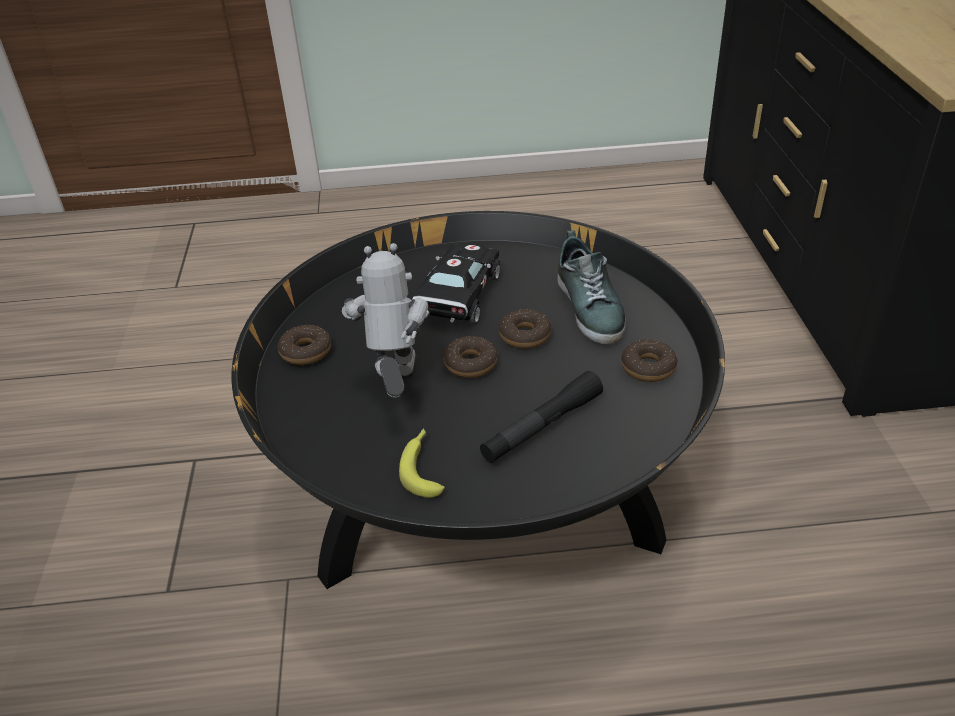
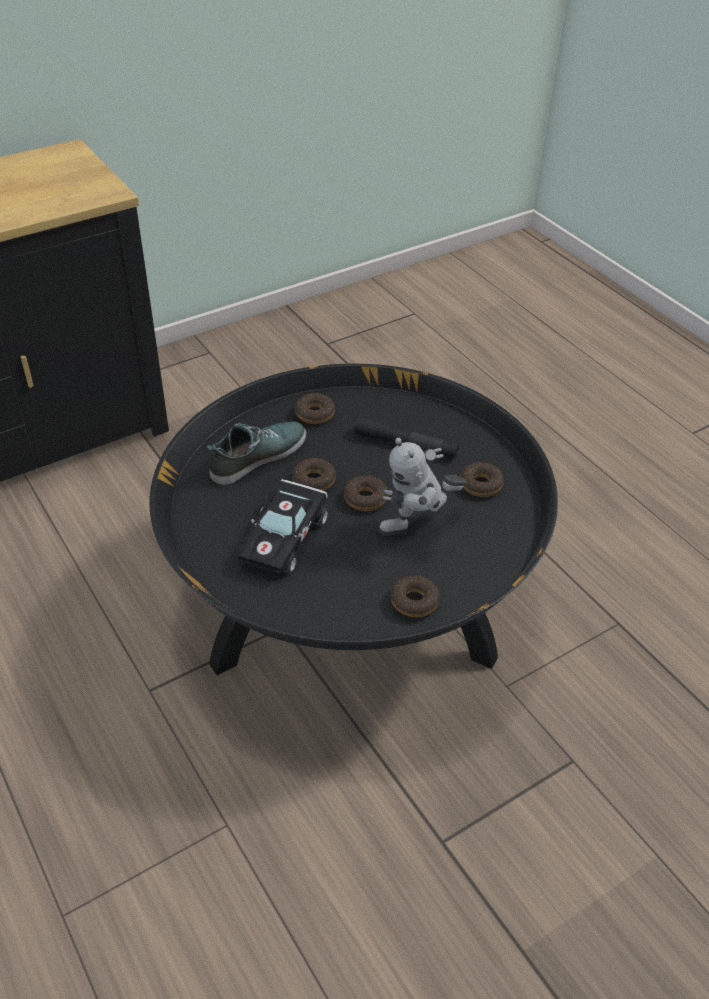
camera: 120 degrees left, 5 degrees up
(423, 467) = (481, 485): banana -> donut
(458, 298) = (285, 535): black toy car -> black toy car turned 60 degrees counterclockwise

